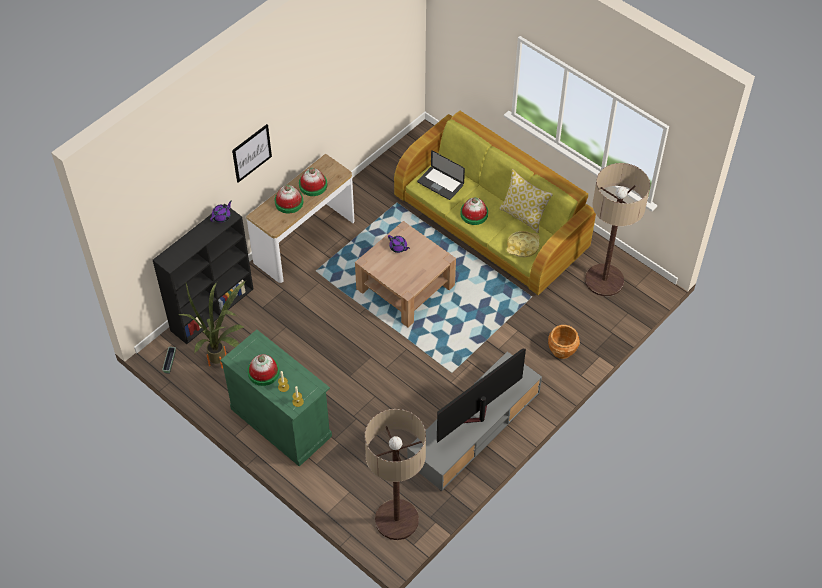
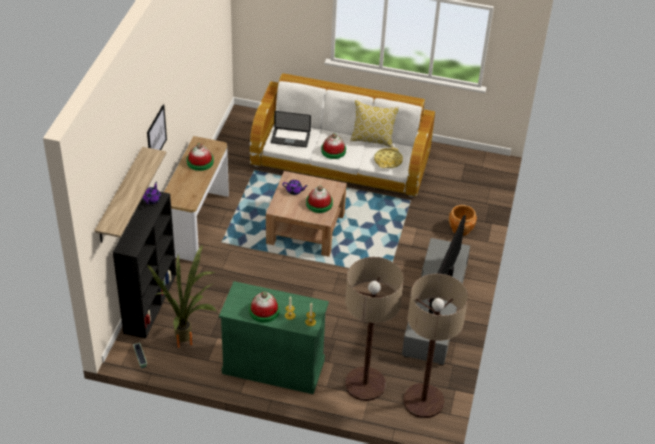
camera: 30 degrees left, 10 degrees down
(175, 209) = (120, 196): none -> shelf
(289, 202) = (188, 180): hat -> hat (319, 203)
(492, 223) = (341, 159): green sofa -> white sofa
(604, 280) = (456, 170): floor lamp -> floor lamp (365, 384)

